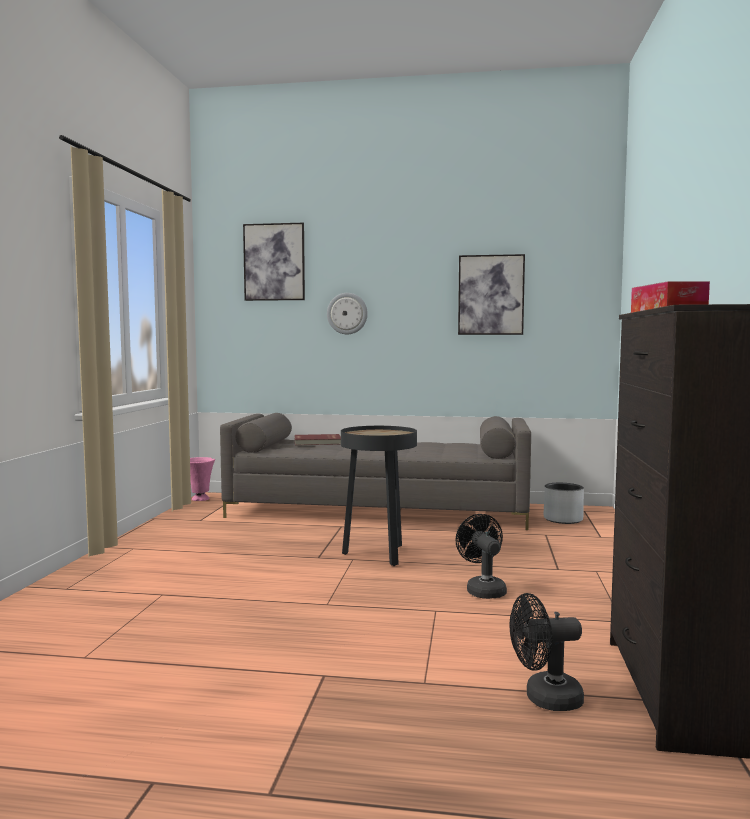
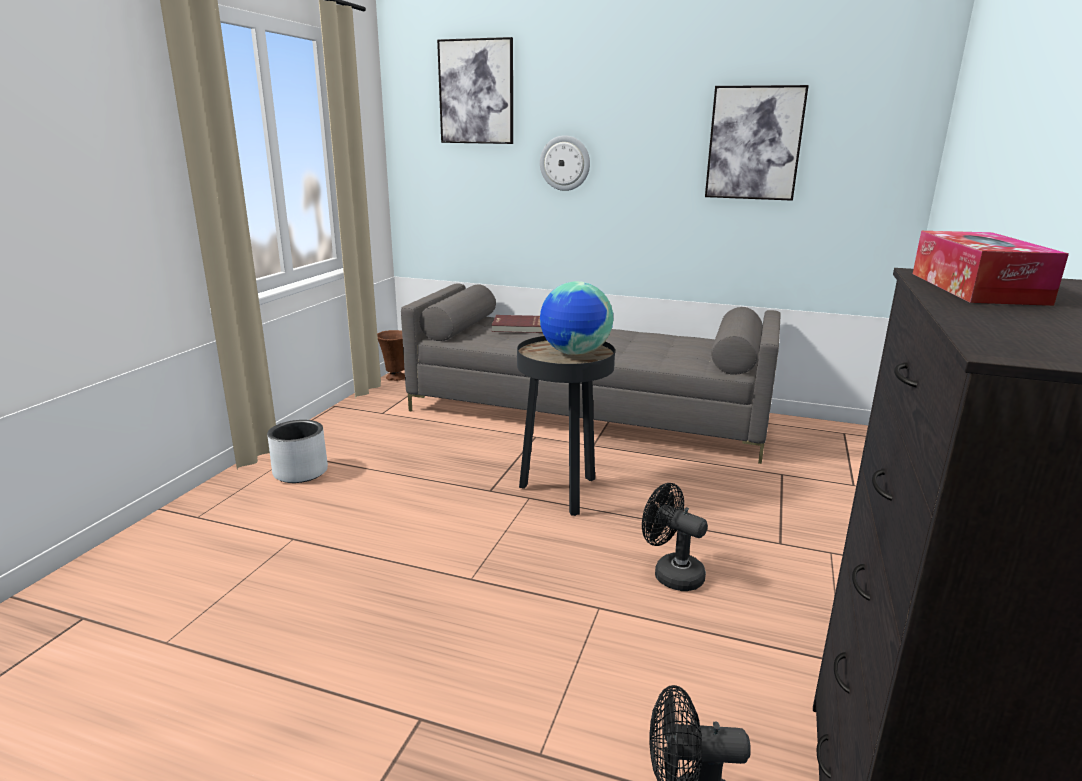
camera: 10 degrees right, 15 degrees up
(201, 499) = (396, 378): pink vase -> brown vase
(386, 434) = (575, 353): none -> globe
(483, 590) = (671, 573): black fan -> black fan turned 45 degrees counterclockwise
(562, 519) = (811, 447): grey planter -> grey planter (300, 472)

